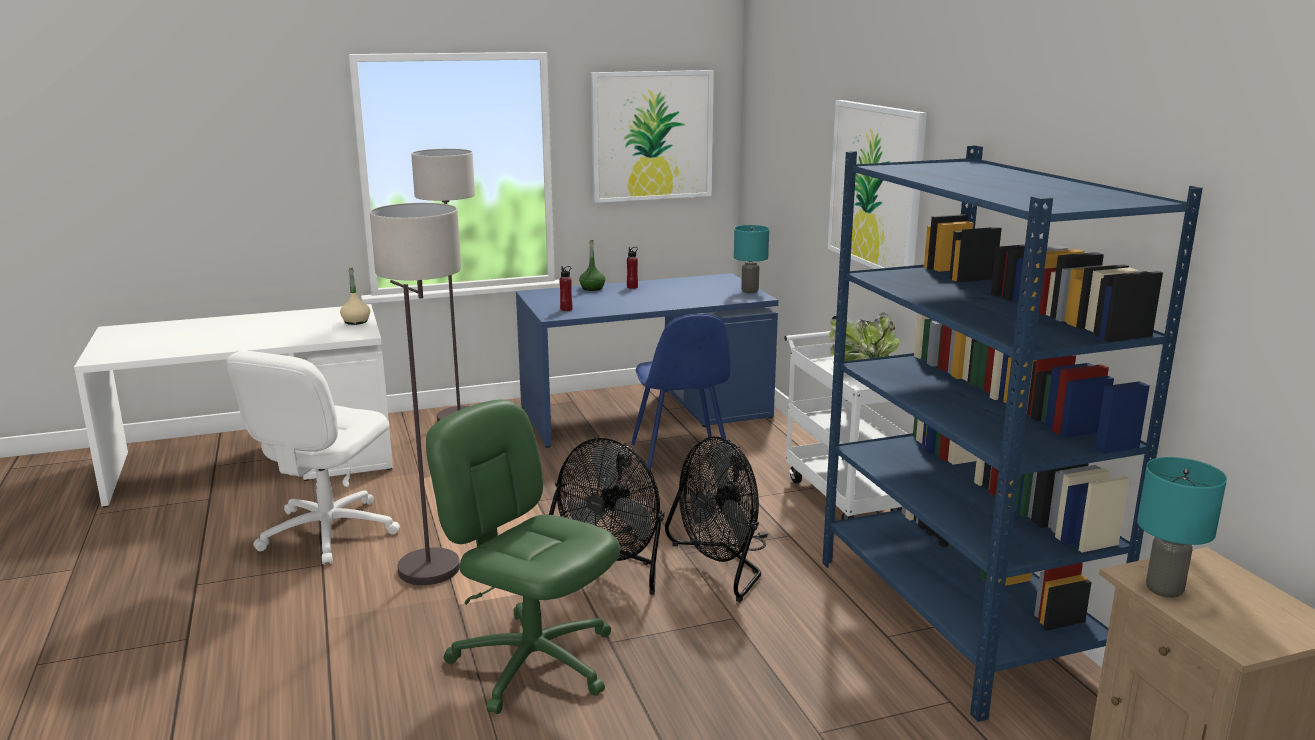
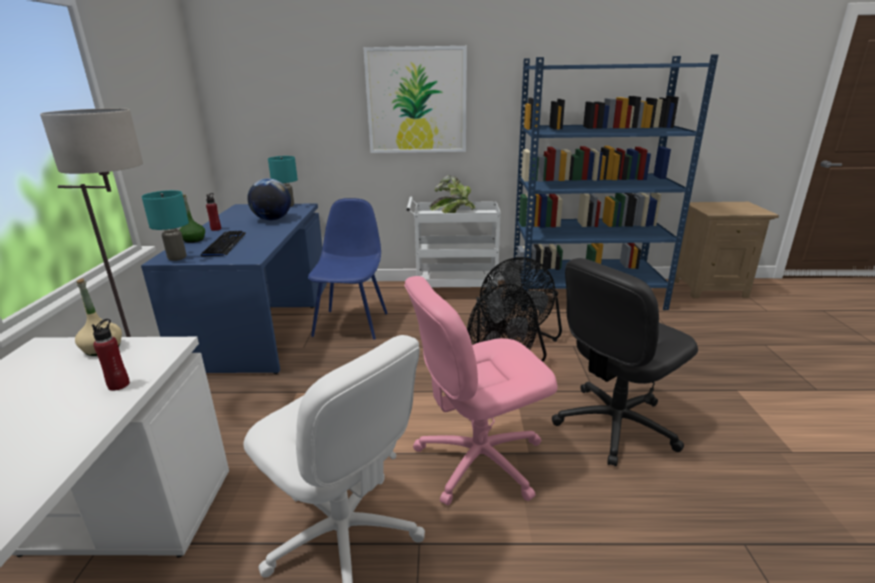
camera: 70 degrees left, 5 degrees up
(438, 576) = (479, 459): grey floor lamp -> pink office chair
(533, 661) = (614, 424): green office chair -> black office chair
(566, 309) = (240, 253): red bottle -> red bottle (119, 385)
(587, 300) = (225, 244): none -> keyboard
(652, 136) = (160, 95): picture -> none
(680, 456) = (351, 323): blue chair -> blue chair turned 90 degrees counterclockwise
(687, 297) = (272, 219): none -> globe
(1166, 590) = (724, 212): turquoise table lamp -> turquoise table lamp (178, 258)

